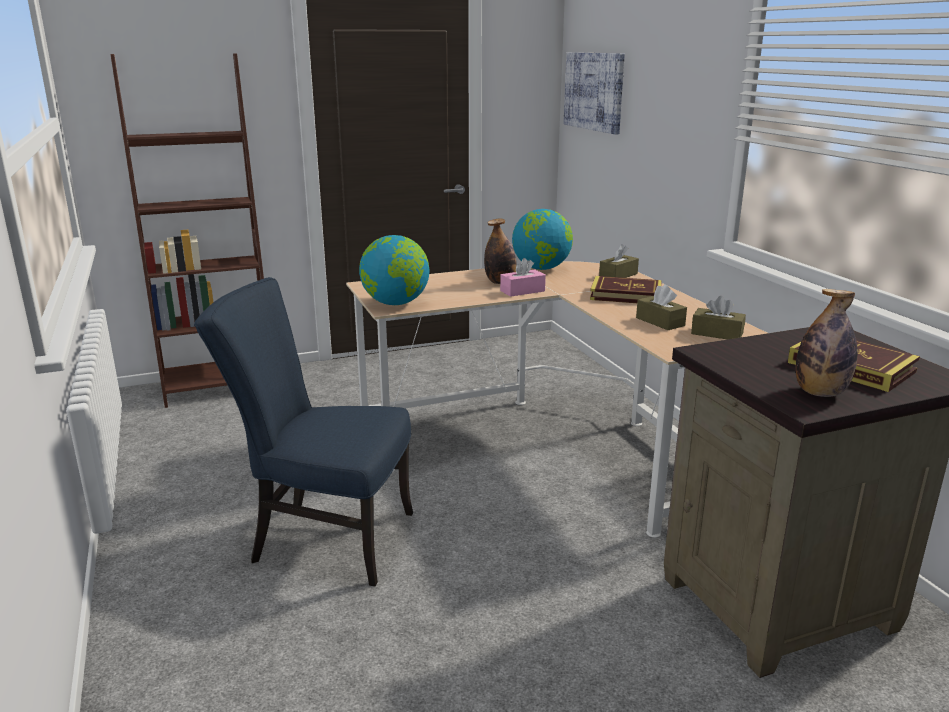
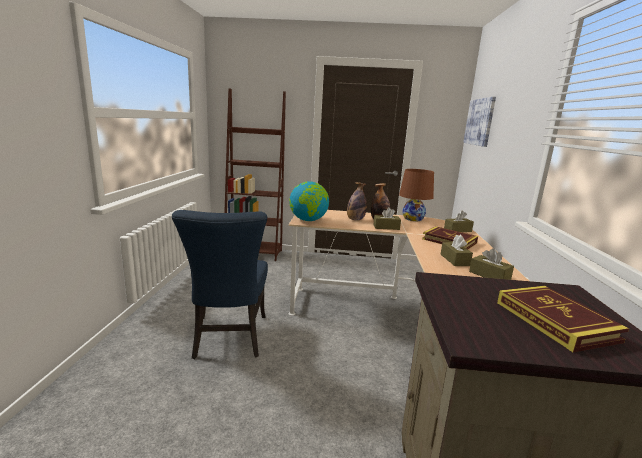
camera: 25 degrees right, 5 degrees down
(323, 537) = (229, 339): blue chair -> blue chair turned 135 degrees counterclockwise
(522, 291) = (386, 227): pink tissue box -> brown tissue box
(541, 268) = (413, 219): globe -> brown table lamp
(820, 393) = (498, 334): bottle -> bottle (355, 219)

